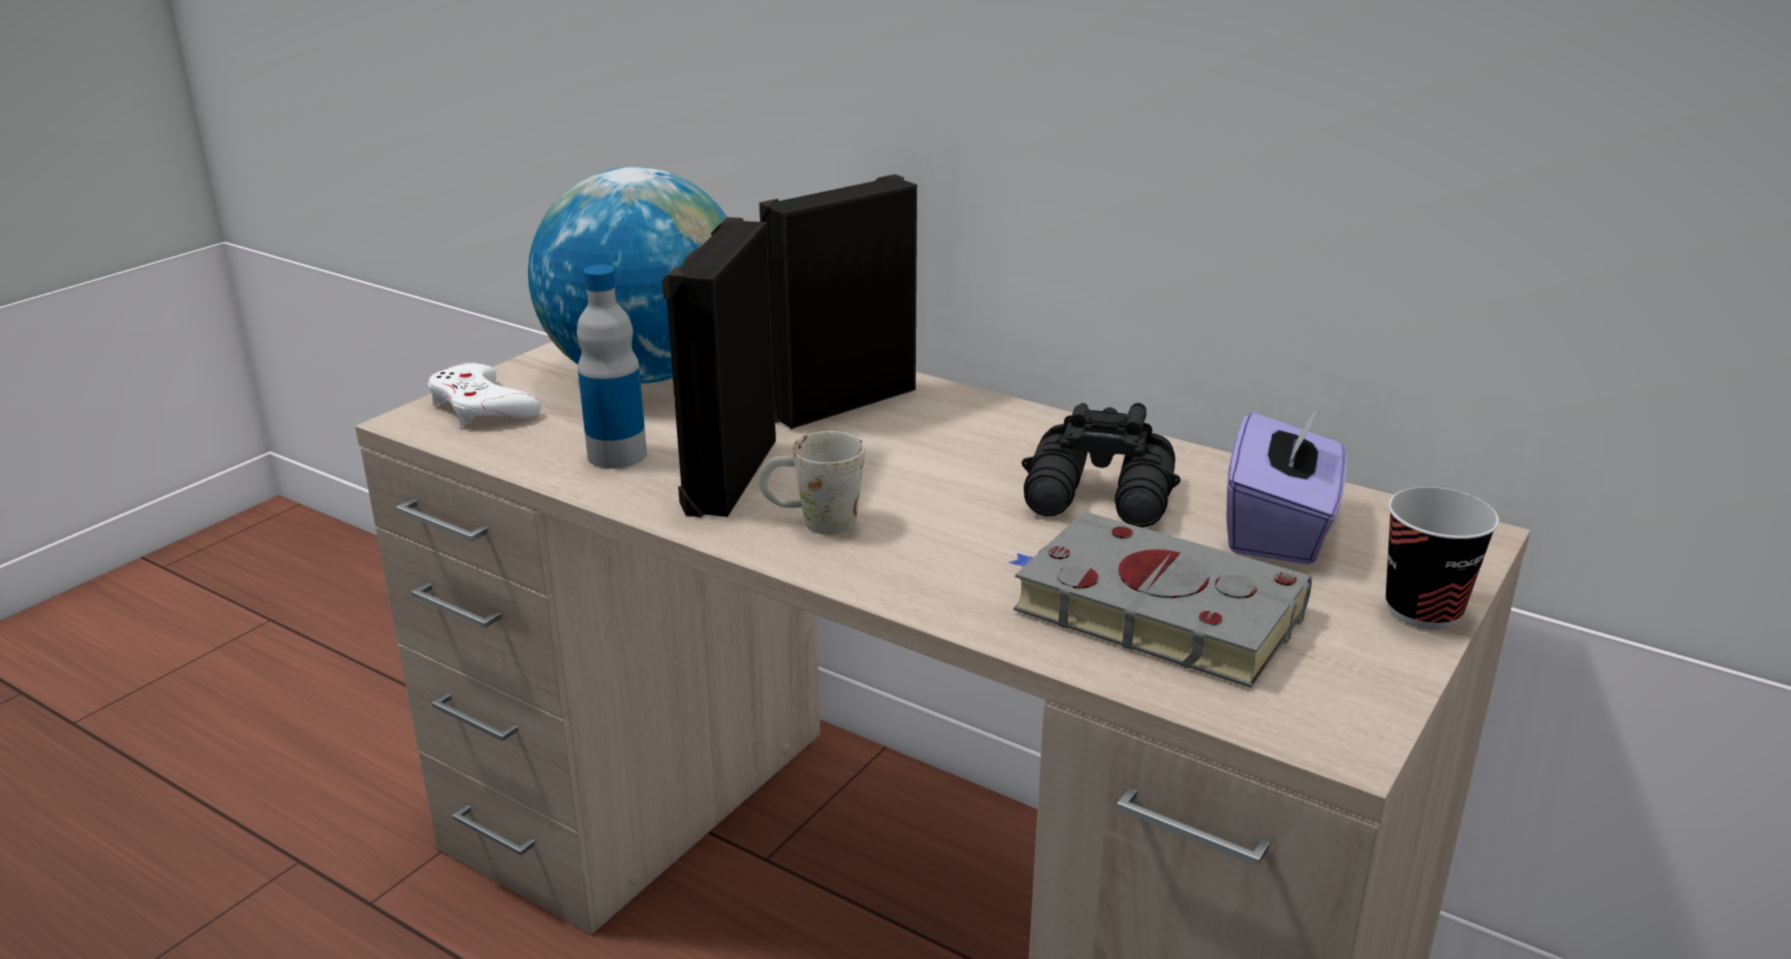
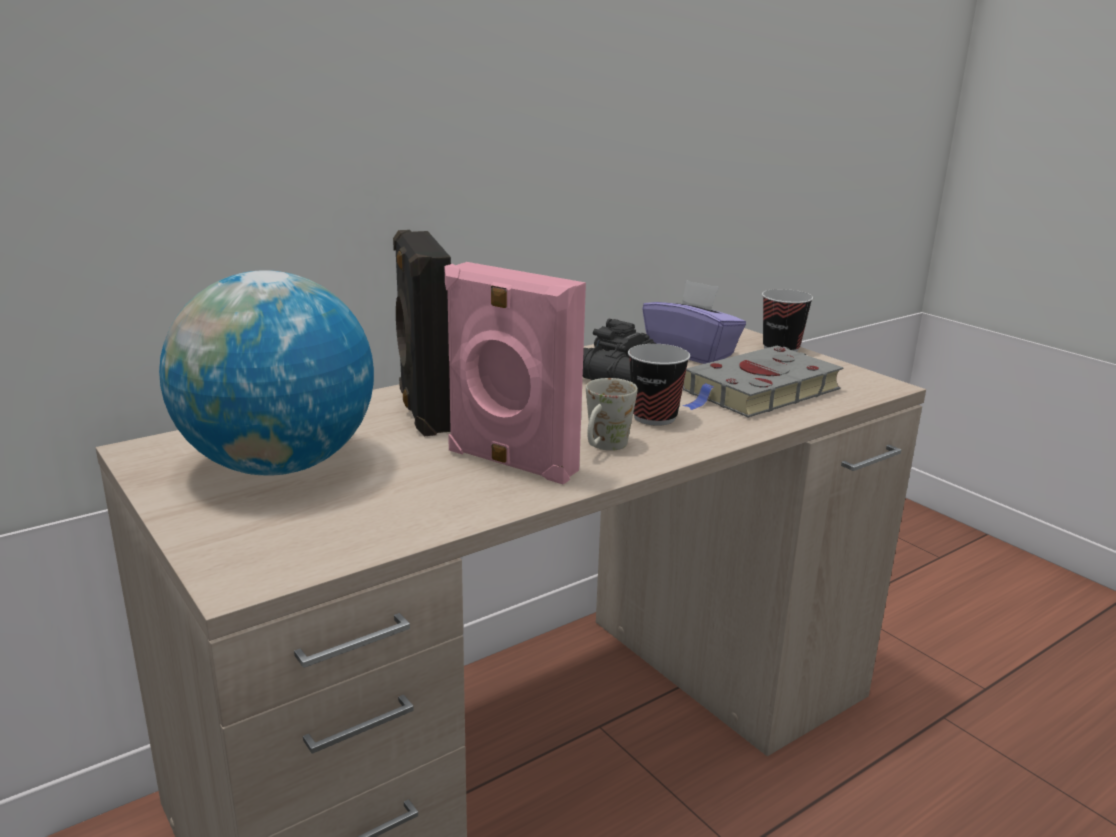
camera: 70 degrees left, 5 degrees down
(482, 407) = (253, 543): white game controller -> none
(617, 455) = (432, 495): bottle -> none
(726, 476) = (509, 463): black speaker -> pink speaker
(950, 539) = (654, 417): none -> cup

